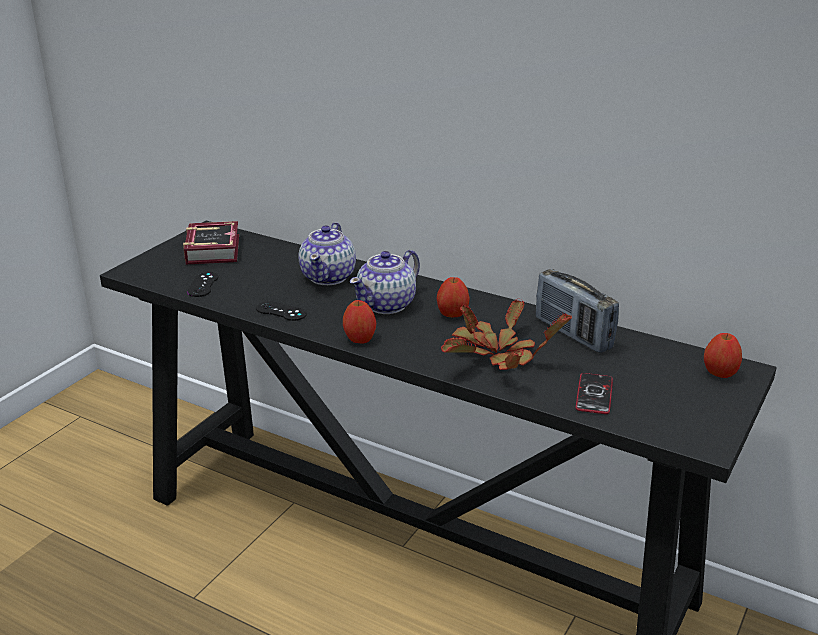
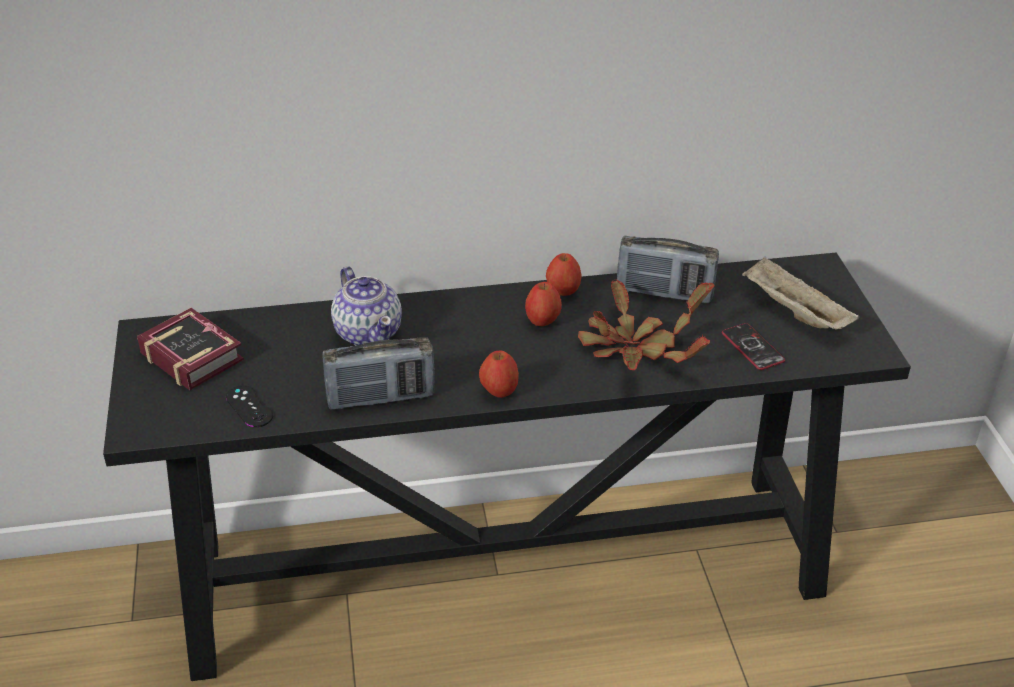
camera: 40 degrees left, 10 degrees up
(281, 311) = (380, 398): black game controller -> radio
(387, 304) = (470, 338): teapot -> none
(669, 387) = (793, 311): none -> beige tray
(719, 374) = (810, 279): apple -> apple (562, 292)

